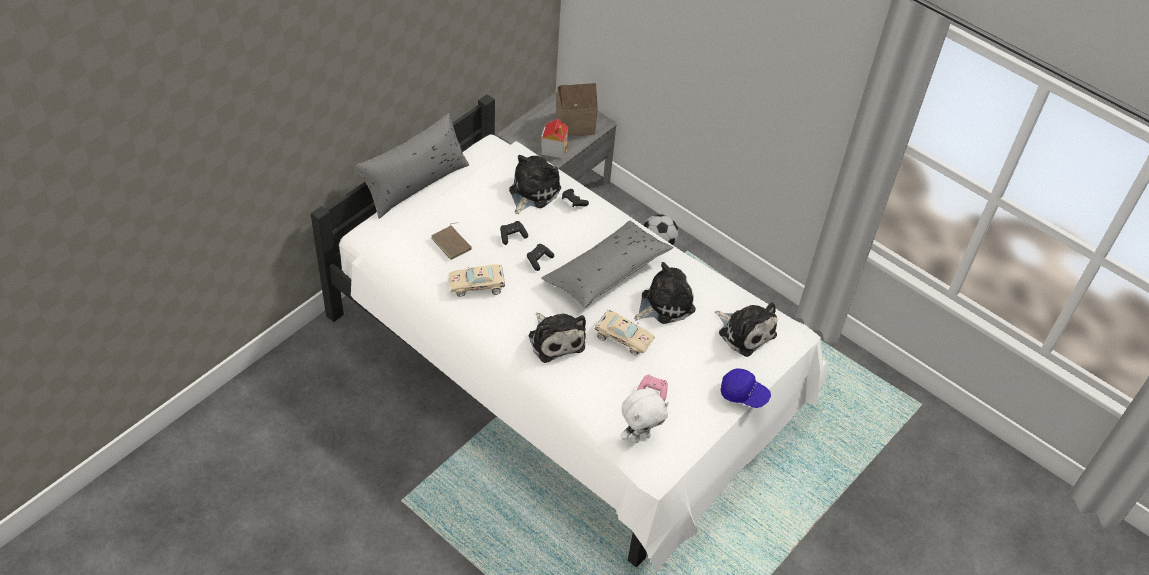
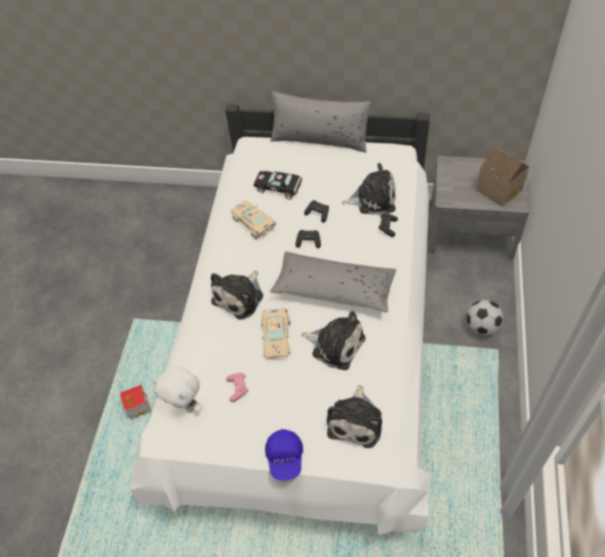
camera: 65 degrees right, 5 degrees up
(452, 243) = (280, 188): brown book -> black toy car
(554, 148) = (459, 193): toy house -> toy house (139, 406)

